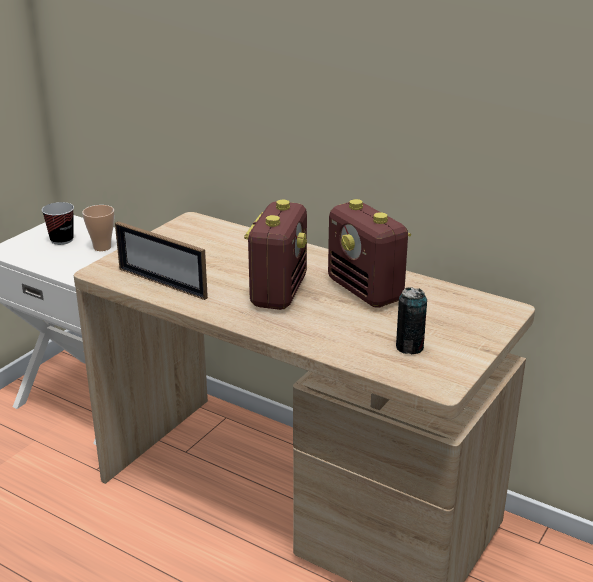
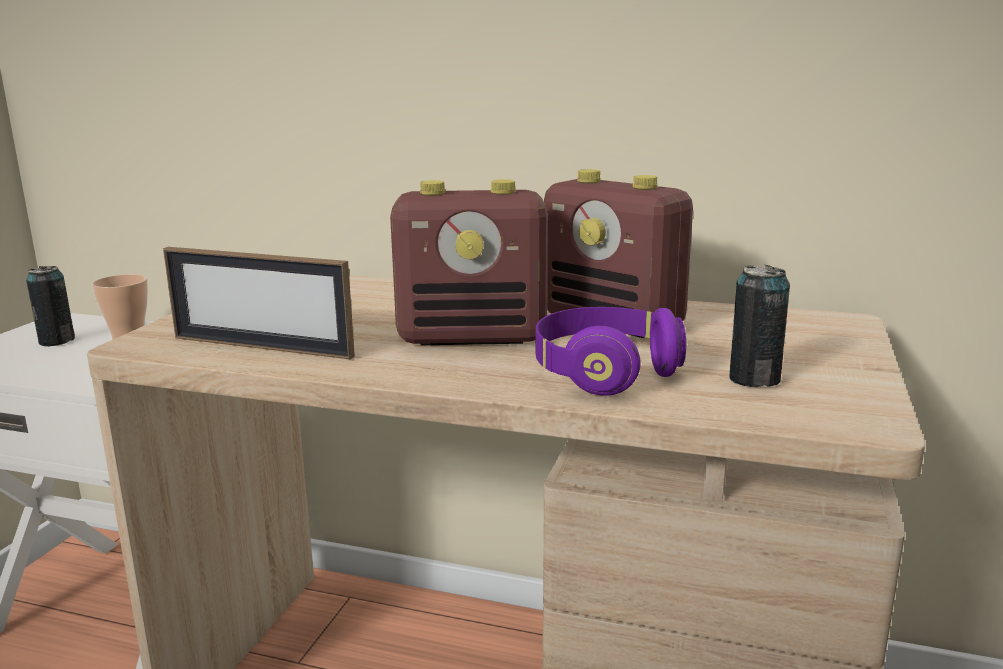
camera: 15 degrees left, 10 degrees down
(62, 240) = (57, 341): cup -> can
(278, 291) = (473, 337): radio -> radio turned 90 degrees clockwise
(332, 330) = (604, 372): none -> purple headphones

